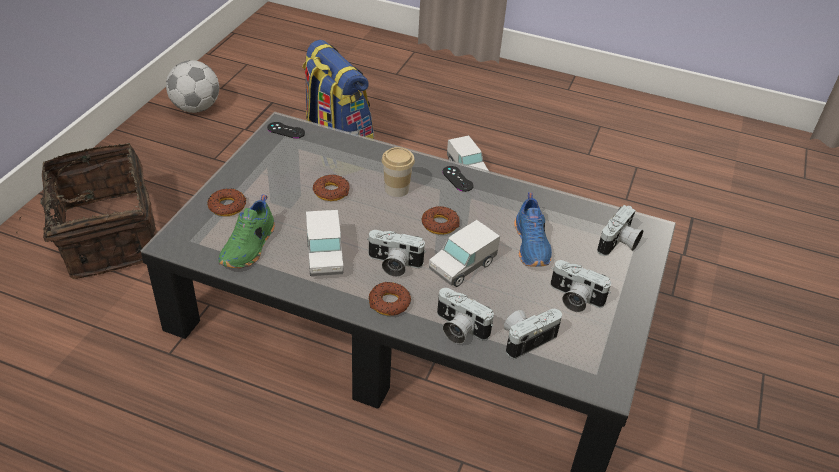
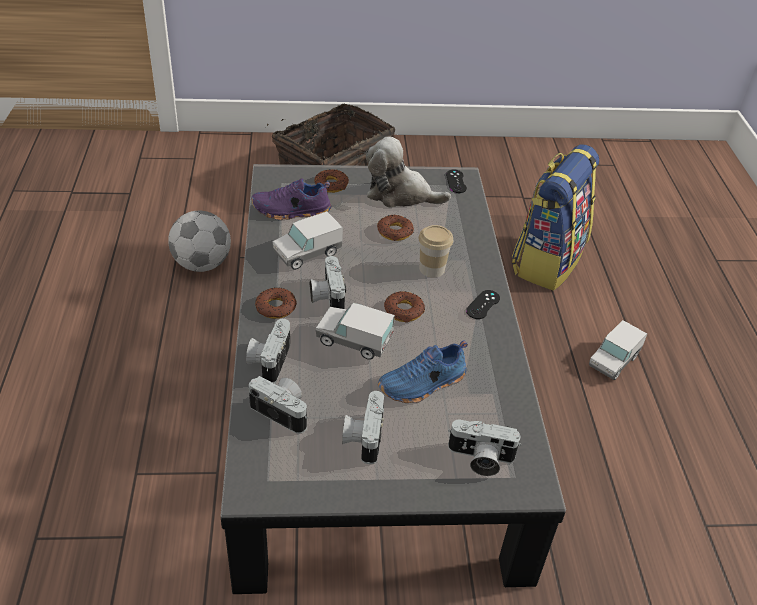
camera: 65 degrees right, 0 degrees up
(196, 108) = (522, 162): football -> football (202, 264)
(250, 247) = (291, 211): green shoe -> purple shoe
(278, 169) = (400, 194): none -> plush toy

